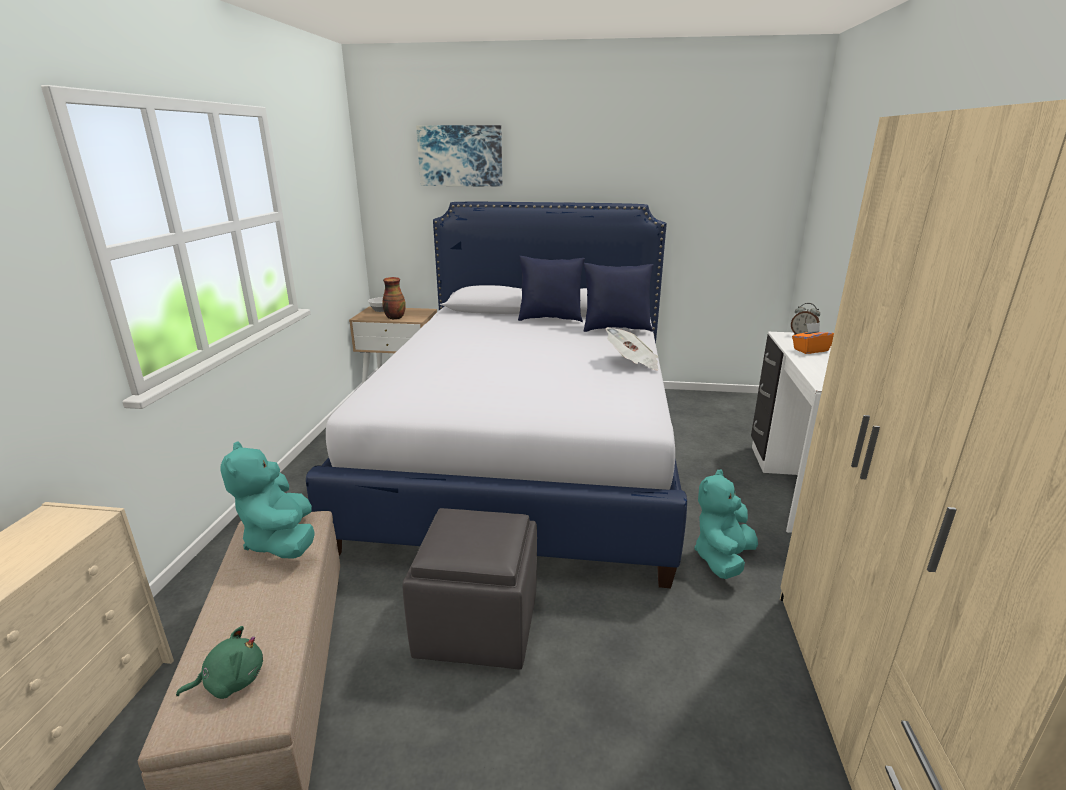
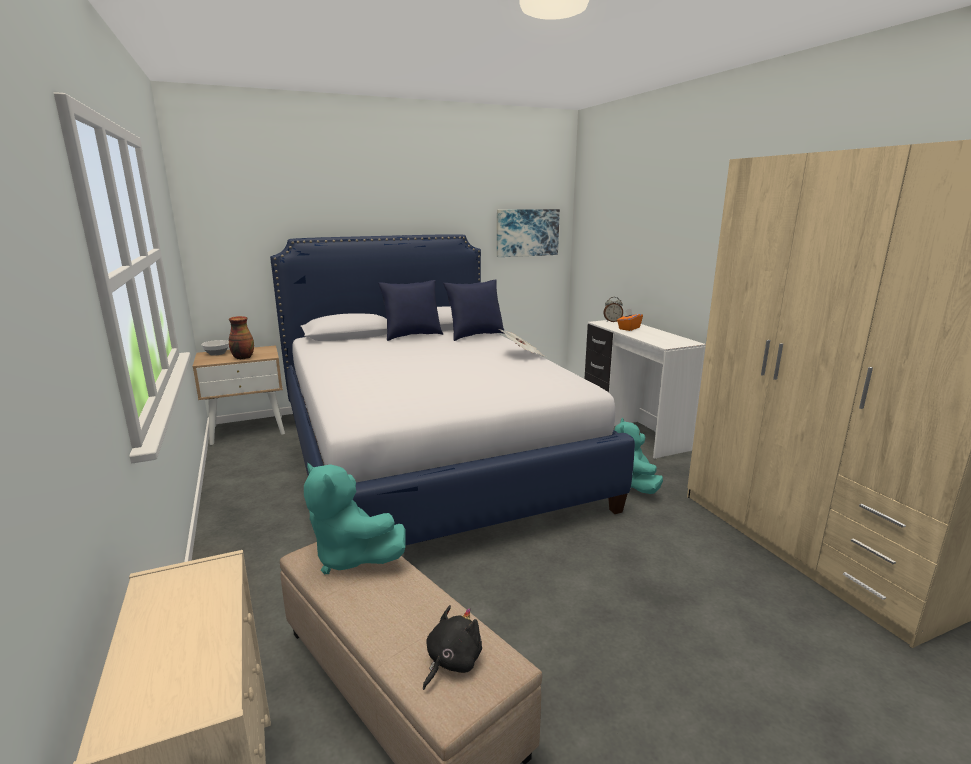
camera: 30 degrees left, 5 degrees down
(230, 681) = (451, 662): green plush toy -> black plush toy
(460, 156) = (292, 195): picture -> picture (527, 232)
(479, 624) = (520, 581): grey ottoman -> none

